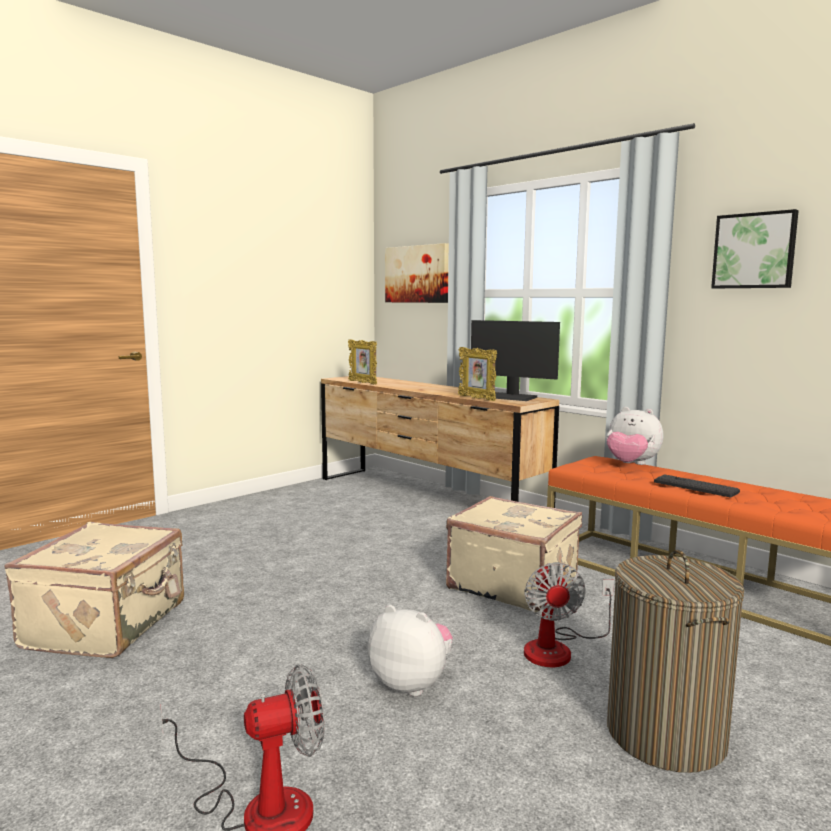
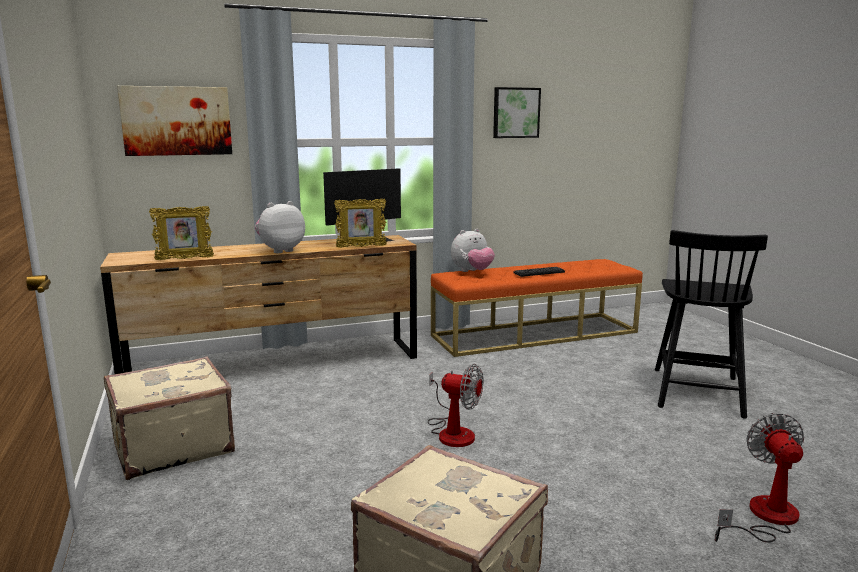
camera: 65 degrees left, 5 degrees up
(411, 683) = (629, 442): plush toy -> plush toy (280, 250)
(513, 585) = (499, 379): beige suitcase -> beige suitcase (172, 447)
(558, 648) = (599, 390): fan -> fan (452, 431)
(665, 734) = (697, 391): laundry basket -> black chair

